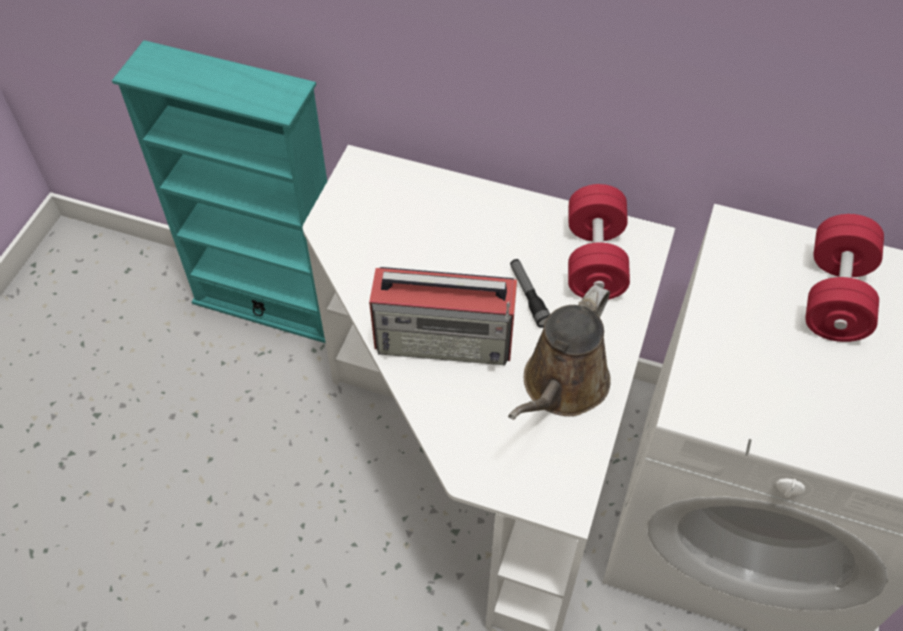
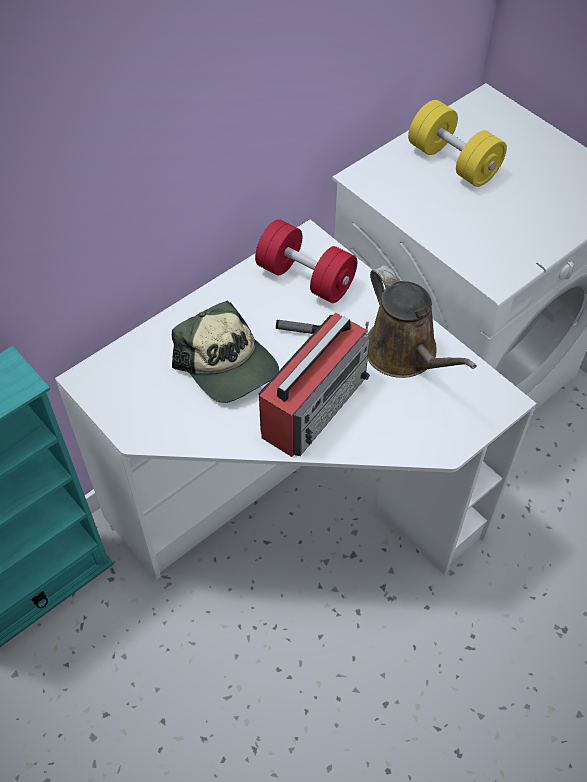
camera: 60 degrees left, 0 degrees up
(444, 251) = (227, 365): none -> cap
(835, 296) = (453, 162): red dumbbell -> yellow dumbbell

